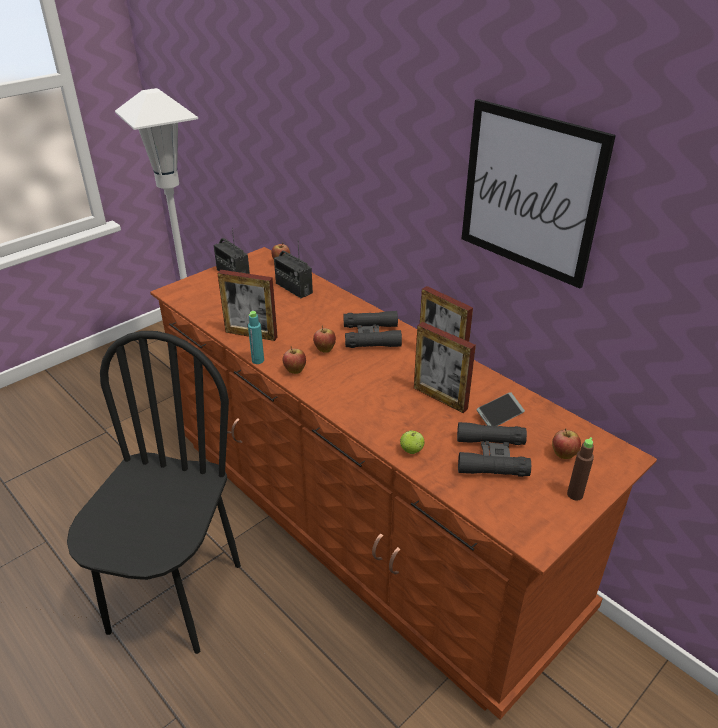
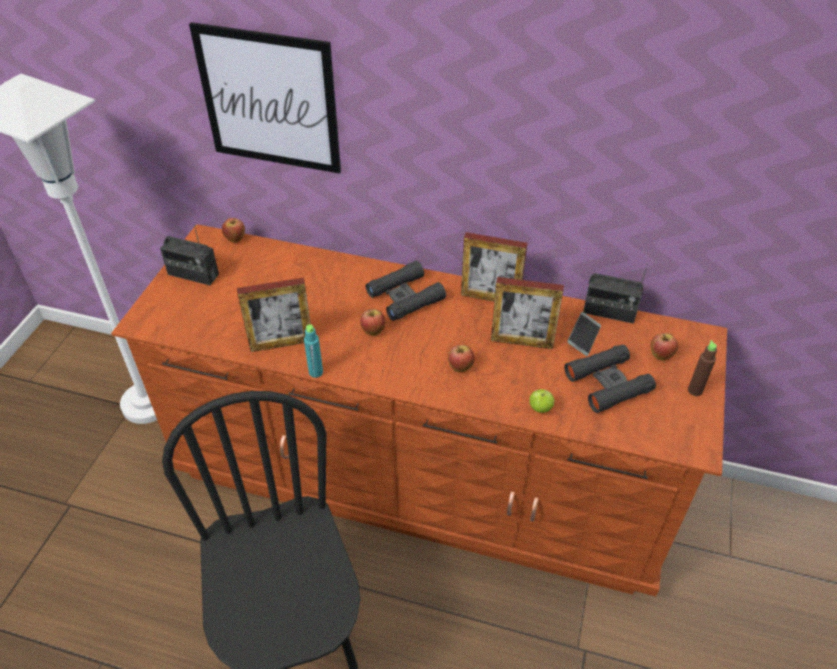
camera: 30 degrees left, 10 degrees up
(293, 288) = (277, 268): radio -> radio (609, 312)
(295, 371) = (364, 369): apple -> apple (460, 368)
(530, 193) = (576, 120): picture -> picture (269, 100)

